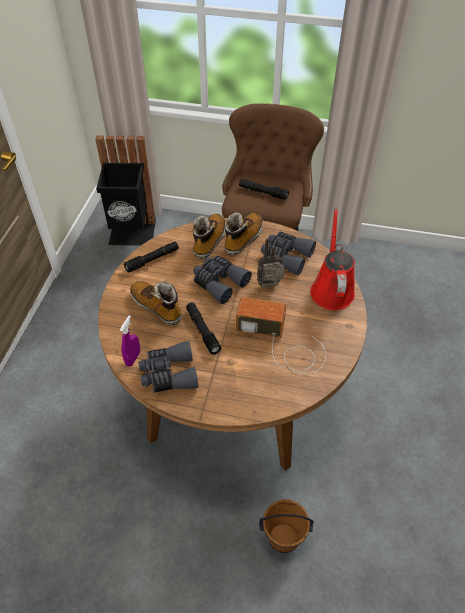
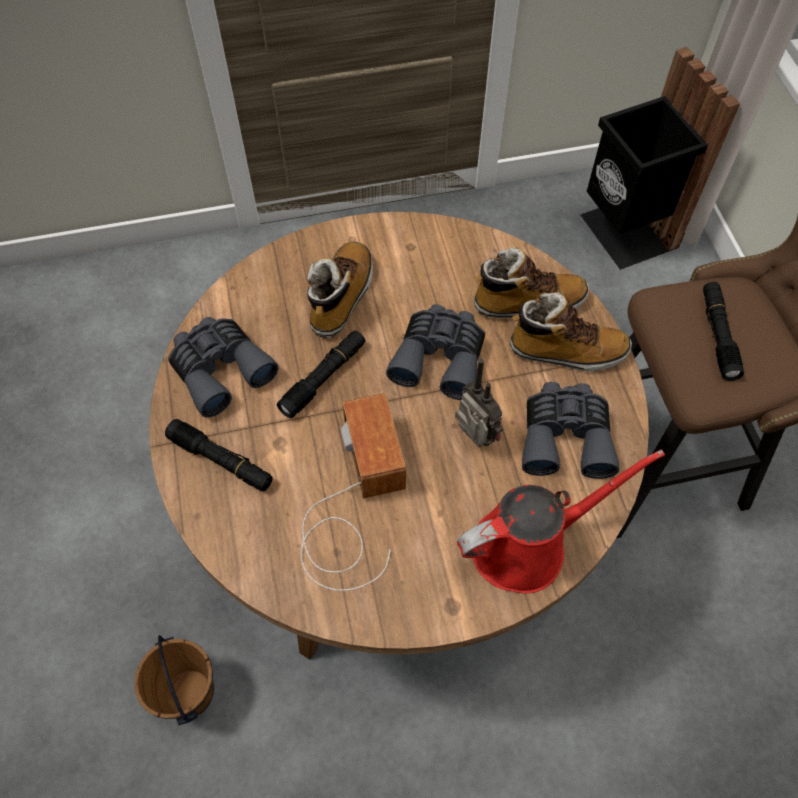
camera: 65 degrees right, 10 degrees up
(133, 358) = (229, 312): purple spray bottle -> none
(152, 260) = (435, 247): black flashlight -> black flashlight (221, 460)

